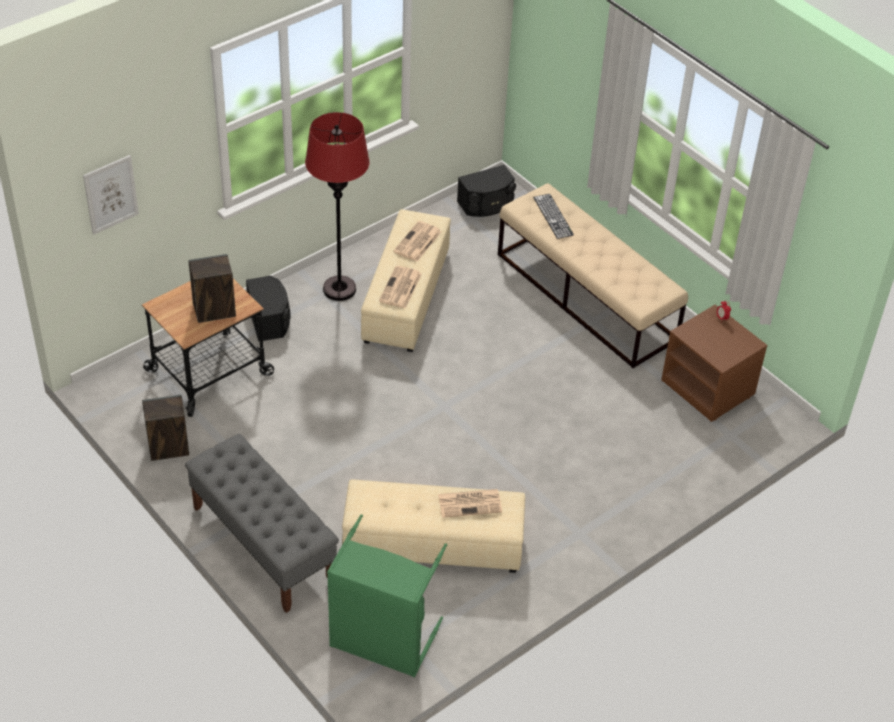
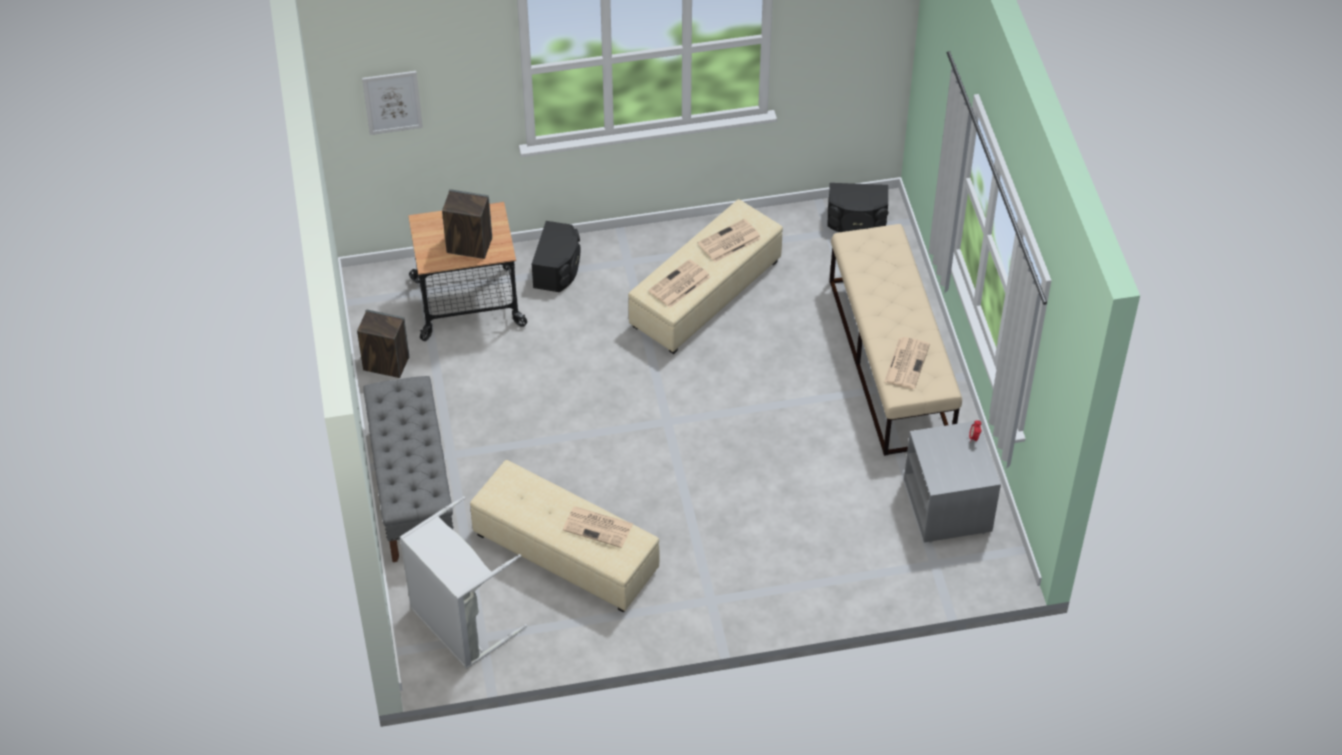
camera: 30 degrees right, 5 degrees up
(339, 289) = (645, 261): red floor lamp -> none
(381, 642) = (458, 625): green laundry basket -> grey laundry basket
(553, 216) = (878, 263): keyboard -> none
(629, 281) = (906, 362): none -> newspaper
(709, 388) = (948, 506): brown nightstand -> grey nightstand

